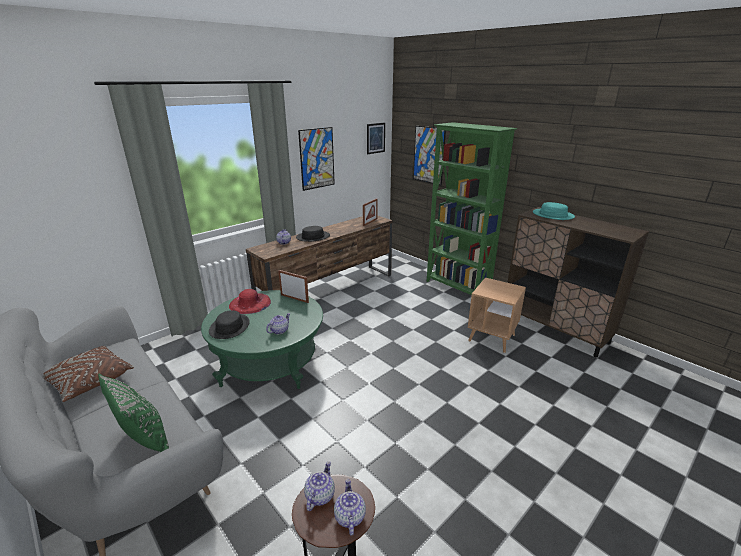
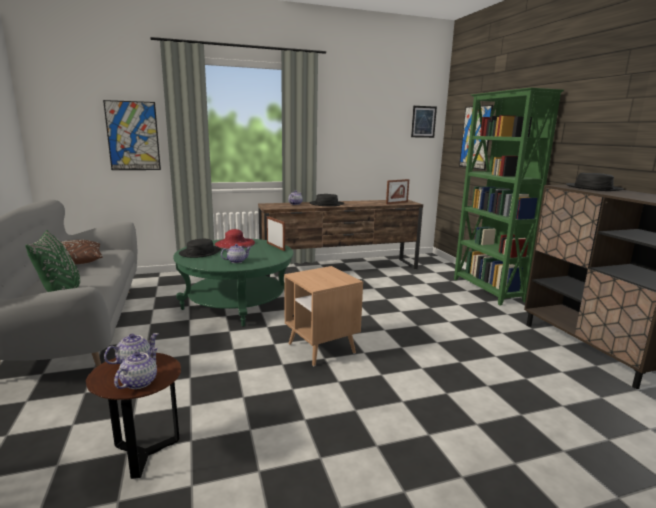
camera: 25 degrees right, 10 degrees down
(317, 158) = (350, 132): picture -> picture (133, 136)
(491, 338) = (491, 337): brown side table -> brown side table (321, 348)
(553, 215) = (593, 188): turquoise hat -> black hat

